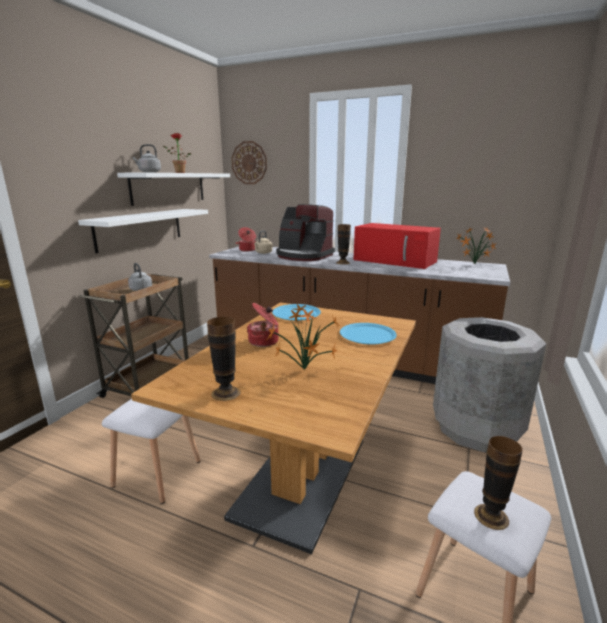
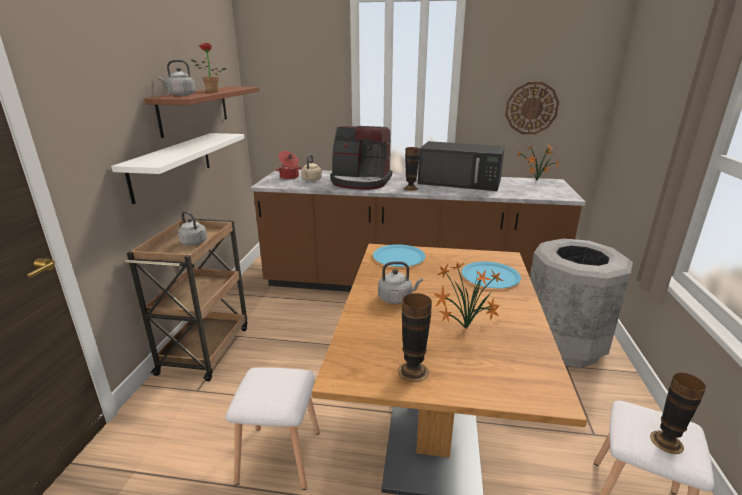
camera: 15 degrees left, 5 degrees up
(169, 188) = (195, 109): white shelf -> brown shelf
(249, 163) = (275, 72): wall clock -> wall clock (531, 108)
(264, 341) = (397, 298): cooking pot -> grey kettle
(396, 261) = (460, 182): red microwave -> black microwave

